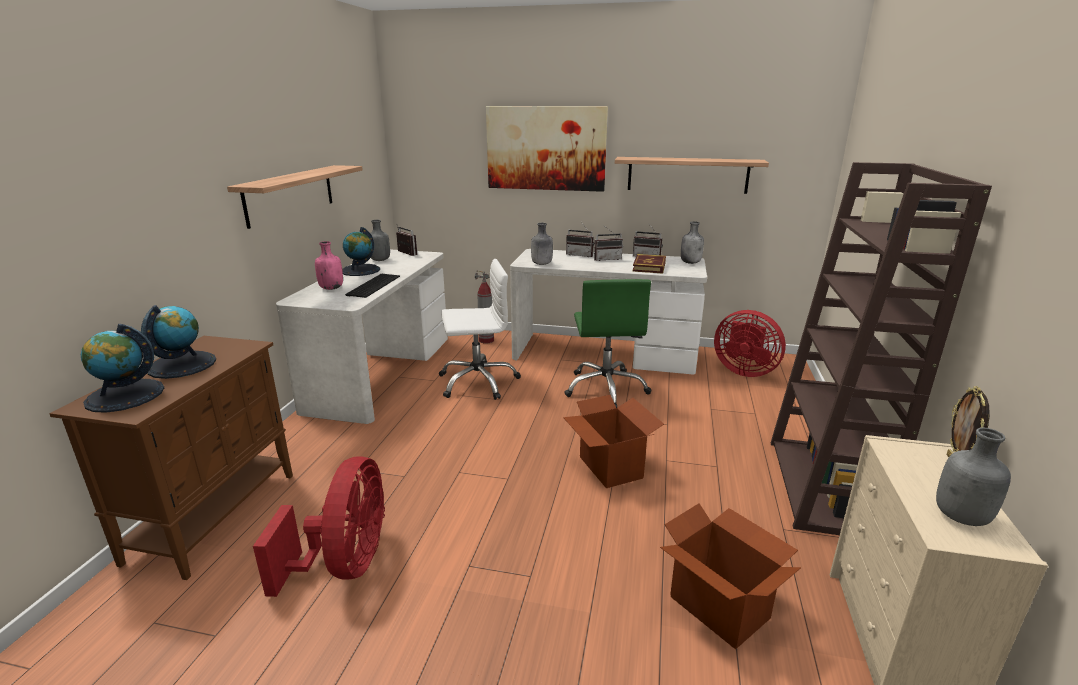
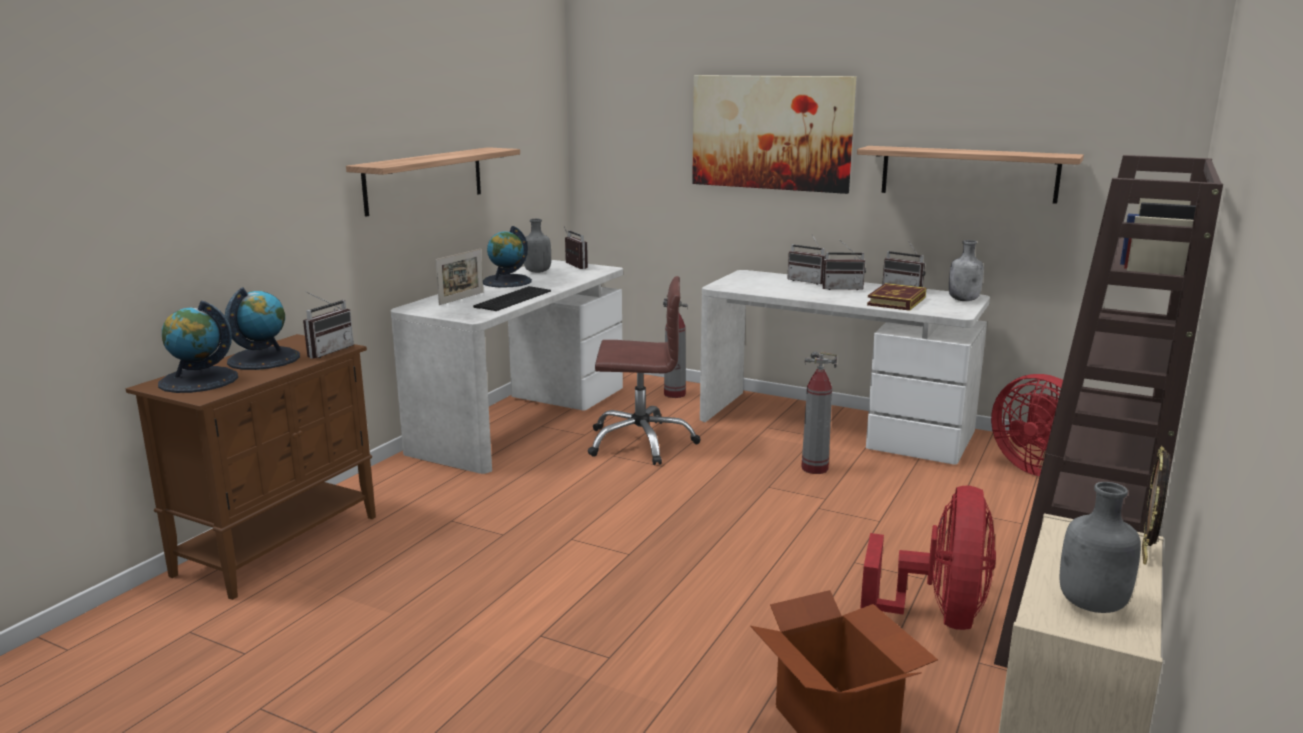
camera: 15 degrees right, 5 degrees down
(239, 350) = (327, 351): none -> radio
(331, 288) = (461, 298): pink bottle -> picture frame
(345, 564) = (401, 611): red fan -> red fan (936, 618)
(478, 382) = (641, 442): white office chair -> brown office chair
(541, 264) = (745, 289): grey bottle -> none
(606, 388) = (814, 468): green office chair -> fire extinguisher
(609, 467) = (770, 560): cardboard box -> none

